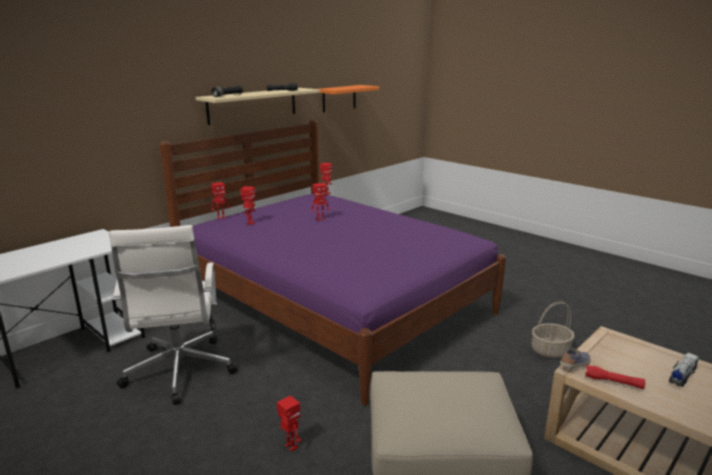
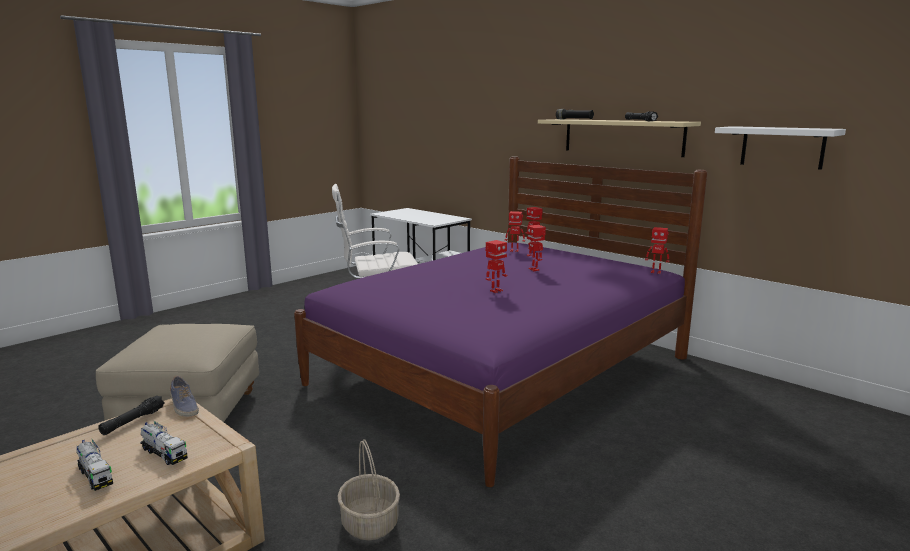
camera: 90 degrees right, 5 degrees down
(290, 447) = (268, 360): toy robot -> toy robot (495, 291)
(339, 98) = (782, 147): orange shelf -> white shelf
(613, 382) = (133, 421): red flashlight -> black flashlight
(636, 357) = (164, 454): none -> toy truck

